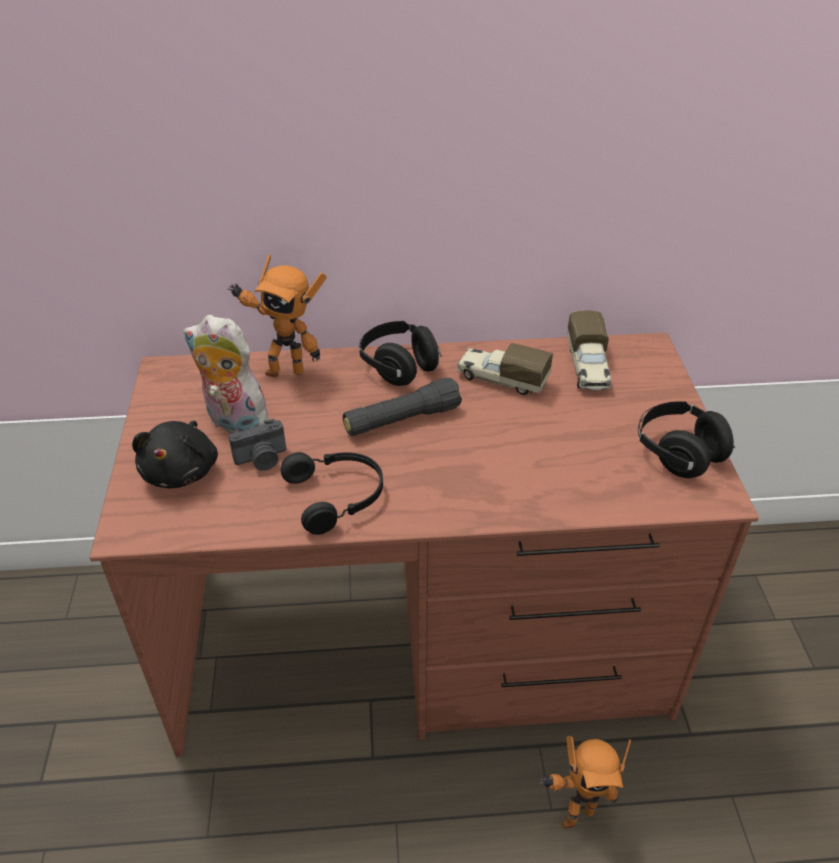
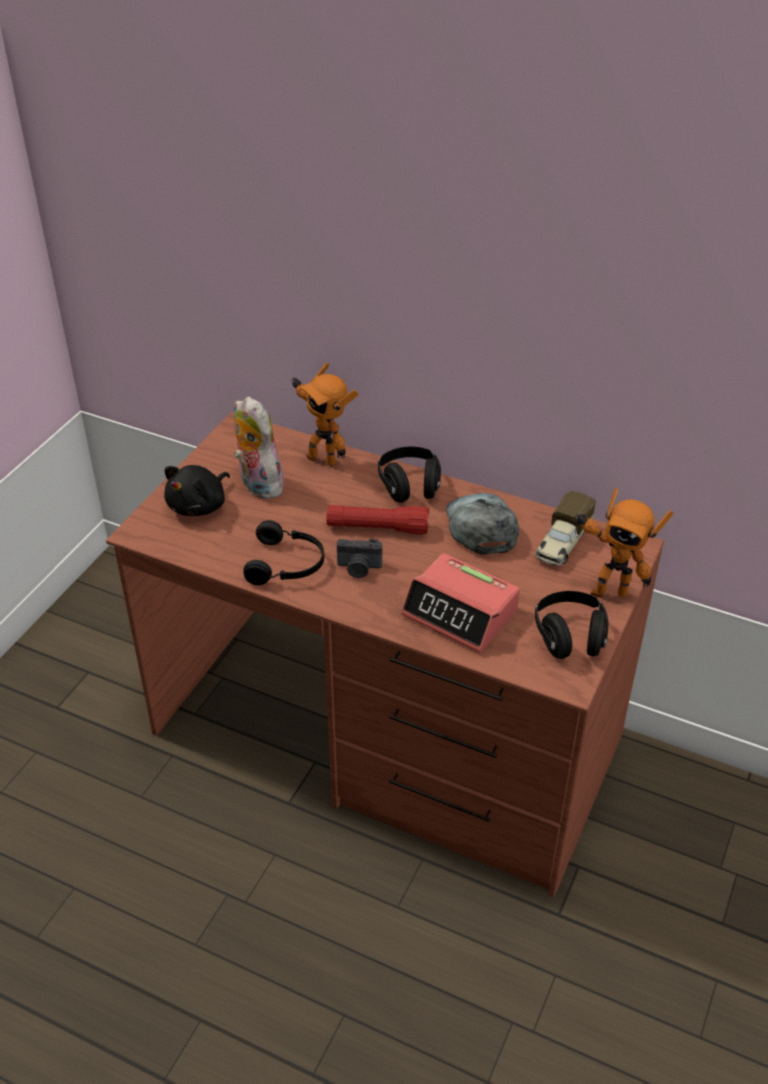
camera: 30 degrees right, 0 degrees up
(262, 459) = (257, 518): camera -> camera (359, 568)
(402, 420) = (377, 528): black flashlight -> red flashlight
(501, 379) = (481, 526): toy truck -> grey cap
(559, 472) = (460, 613): none -> alarm clock
(574, 813) = (413, 918): toy robot -> toy robot (608, 590)

